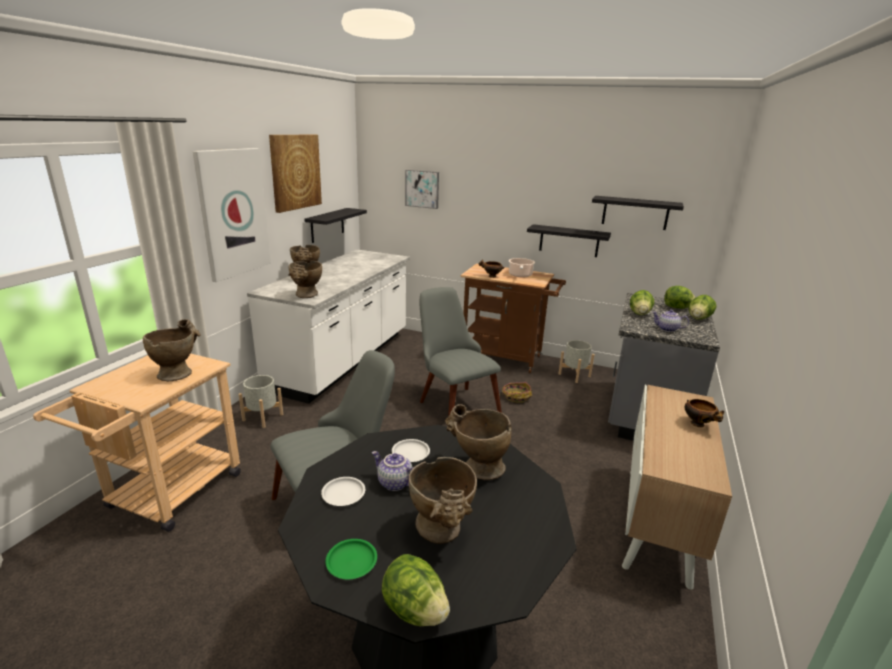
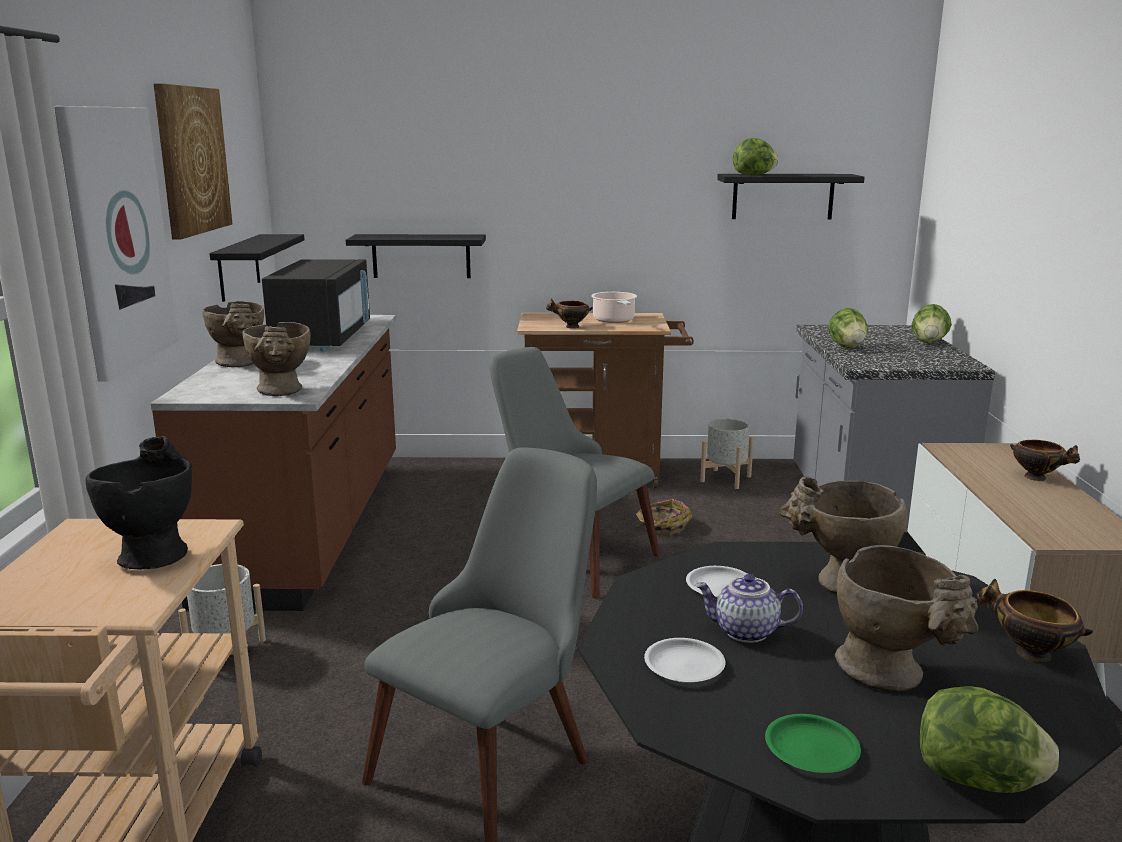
camera: 20 degrees left, 5 degrees down
(178, 372) = (155, 552): beige vase -> black vase
(343, 360) = (311, 526): white counter -> brown counter
(359, 267) = (323, 339): none -> black microwave
(422, 189) = (405, 188): picture -> none
(534, 543) = (1028, 654): none -> bowl
(569, 241) = (681, 254): black shelf -> black shelf (421, 256)
(667, 329) = (906, 360): teapot -> none
(677, 308) = (886, 334): lettuce -> lettuce (754, 175)

